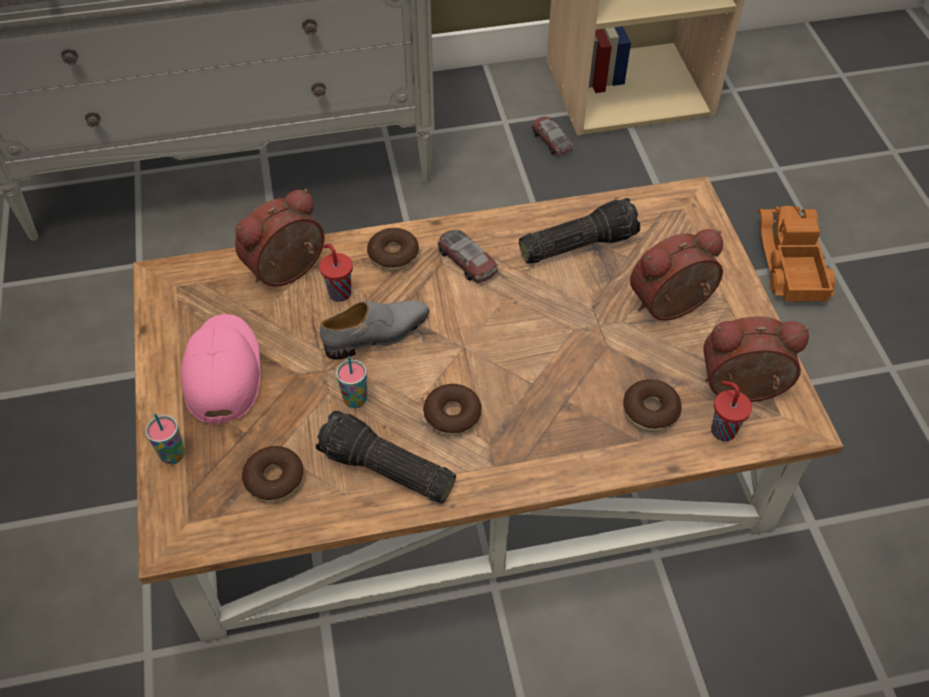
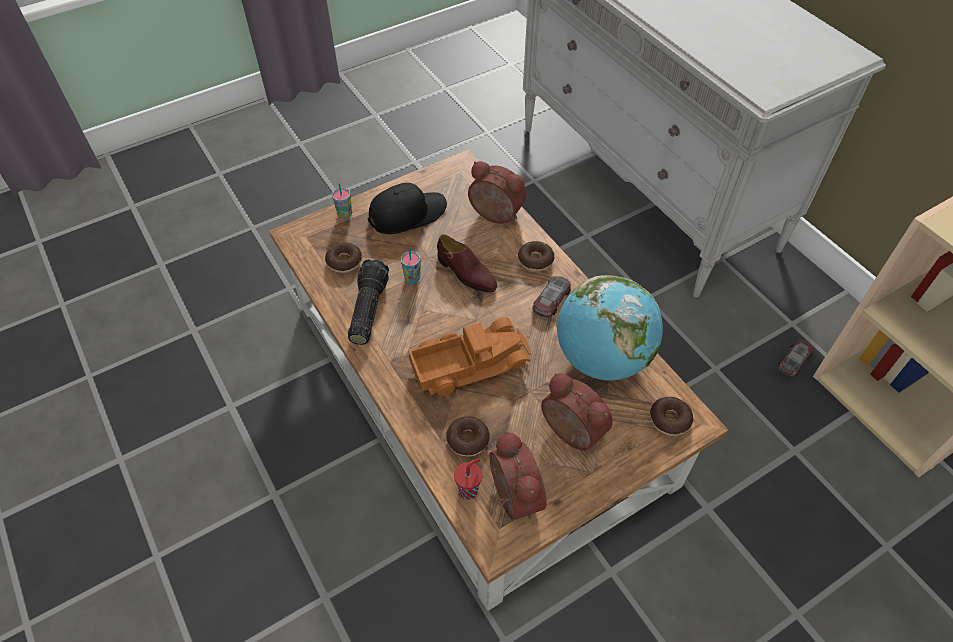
camera: 70 degrees right, 0 degrees up
(222, 372) = (407, 214): pink cap -> black cap
(339, 292) = (491, 244): red cup -> none
(377, 334) = (466, 273): grey shoe -> brown shoe
(452, 415) = (420, 329): donut -> donut (669, 419)
(577, 243) = (602, 358): flashlight -> globe
(789, 262) = (772, 577): toy truck -> toy truck (469, 363)

